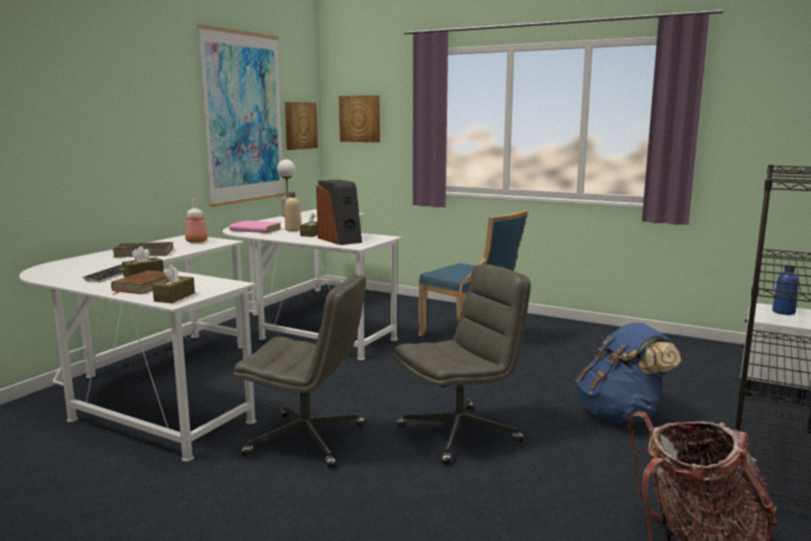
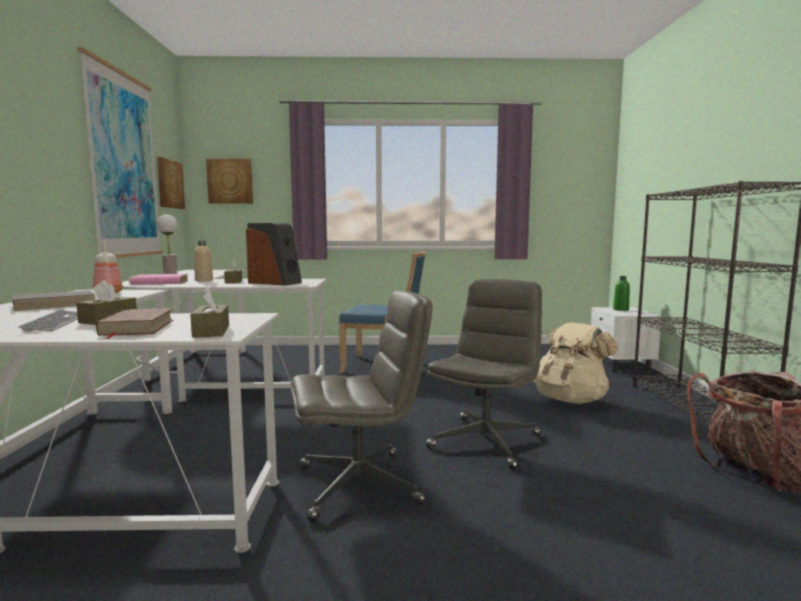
camera: 30 degrees left, 5 degrees down
(621, 415) = (570, 399): blue backpack -> beige backpack
(783, 312) = (621, 309): blue bottle -> green bottle

